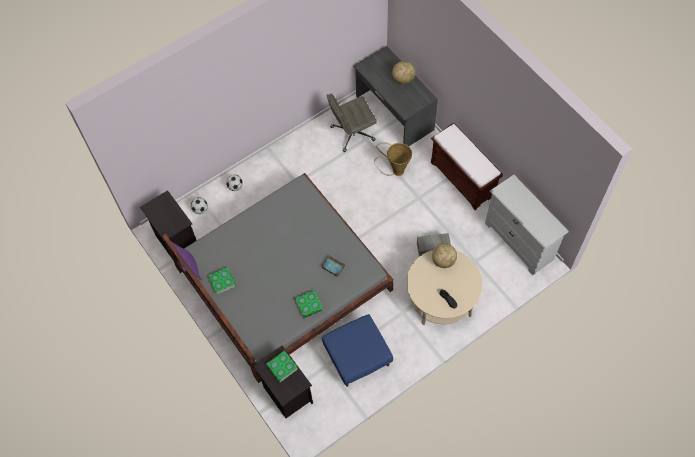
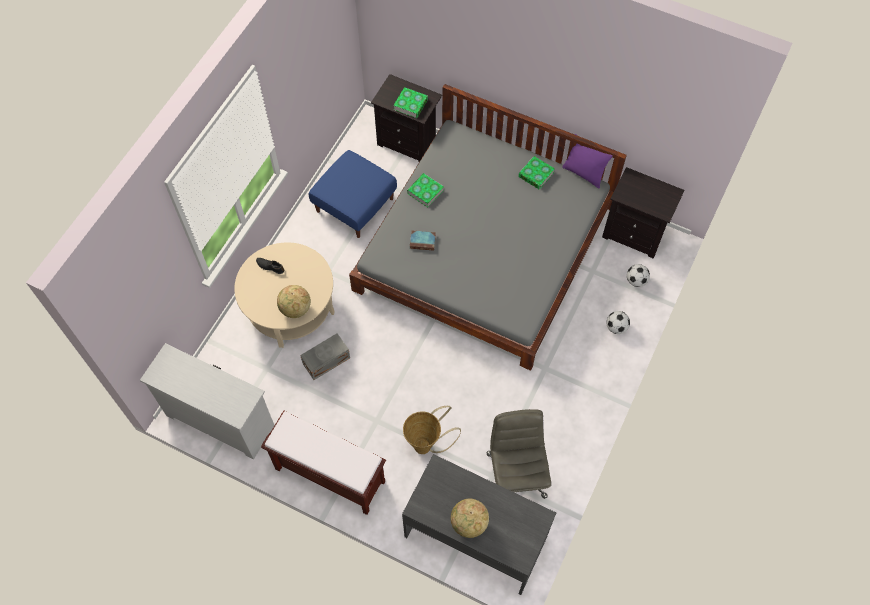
camera: 150 degrees right, 0 degrees up
(352, 134) = (516, 474): grey office chair -> grey office chair turned 45 degrees counterclockwise

